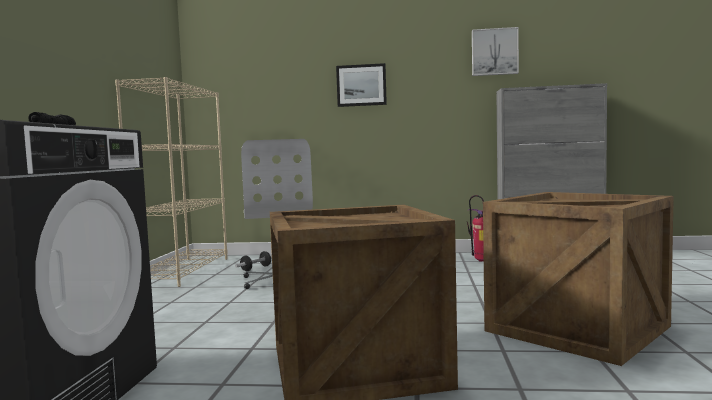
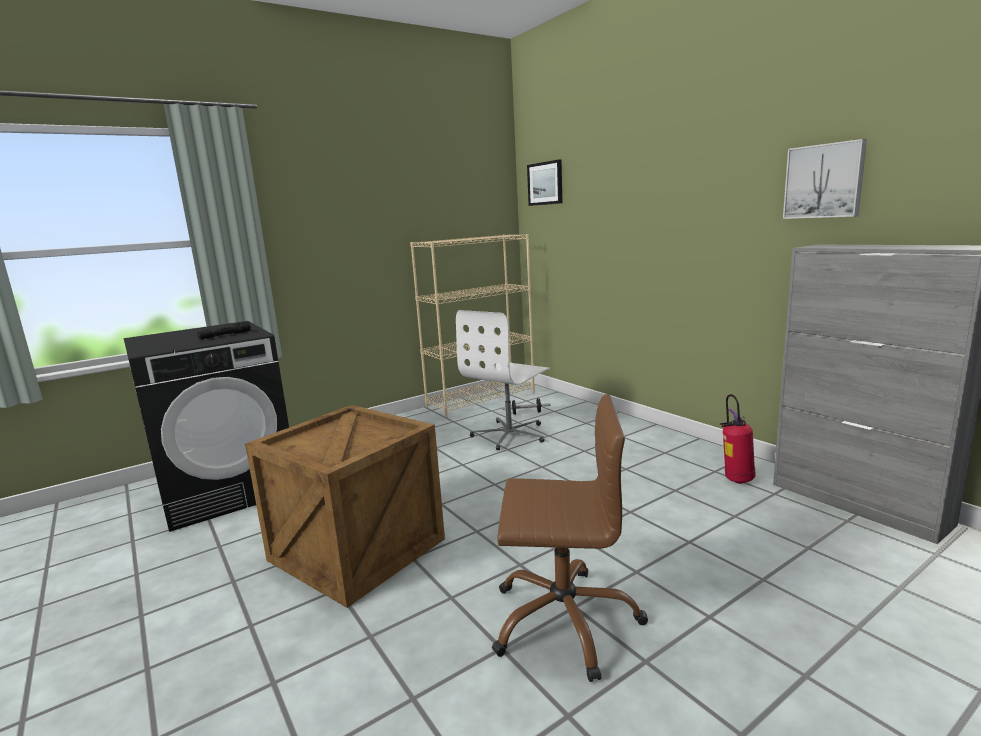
camera: 50 degrees right, 10 degrees up
(361, 85) = (655, 227): picture -> picture (545, 183)
(580, 328) = (564, 620): crate -> brown office chair

